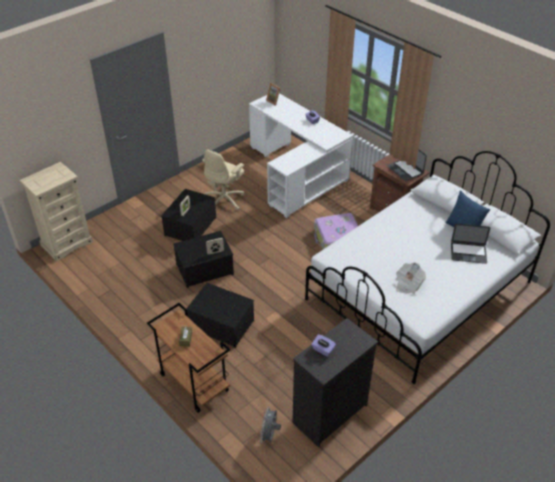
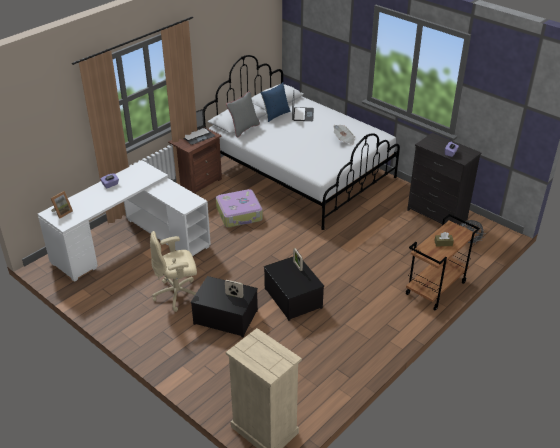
camera: 95 degrees left, 5 degrees down
(221, 325) = (365, 279): storage box -> none
(225, 200) = (177, 294): beige office chair -> beige office chair turned 135 degrees clockwise
(427, 204) = (244, 129): none -> grey pillow

